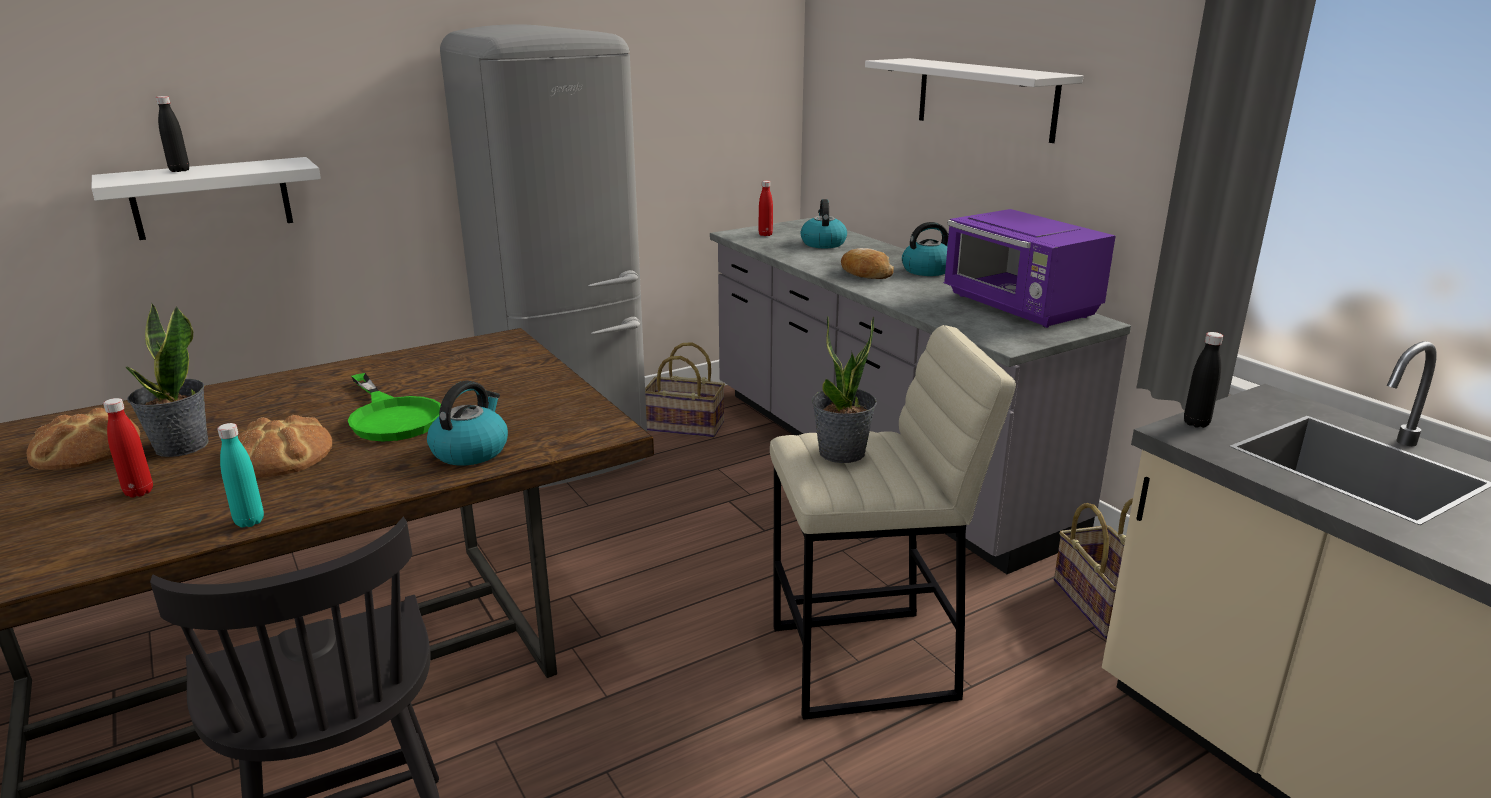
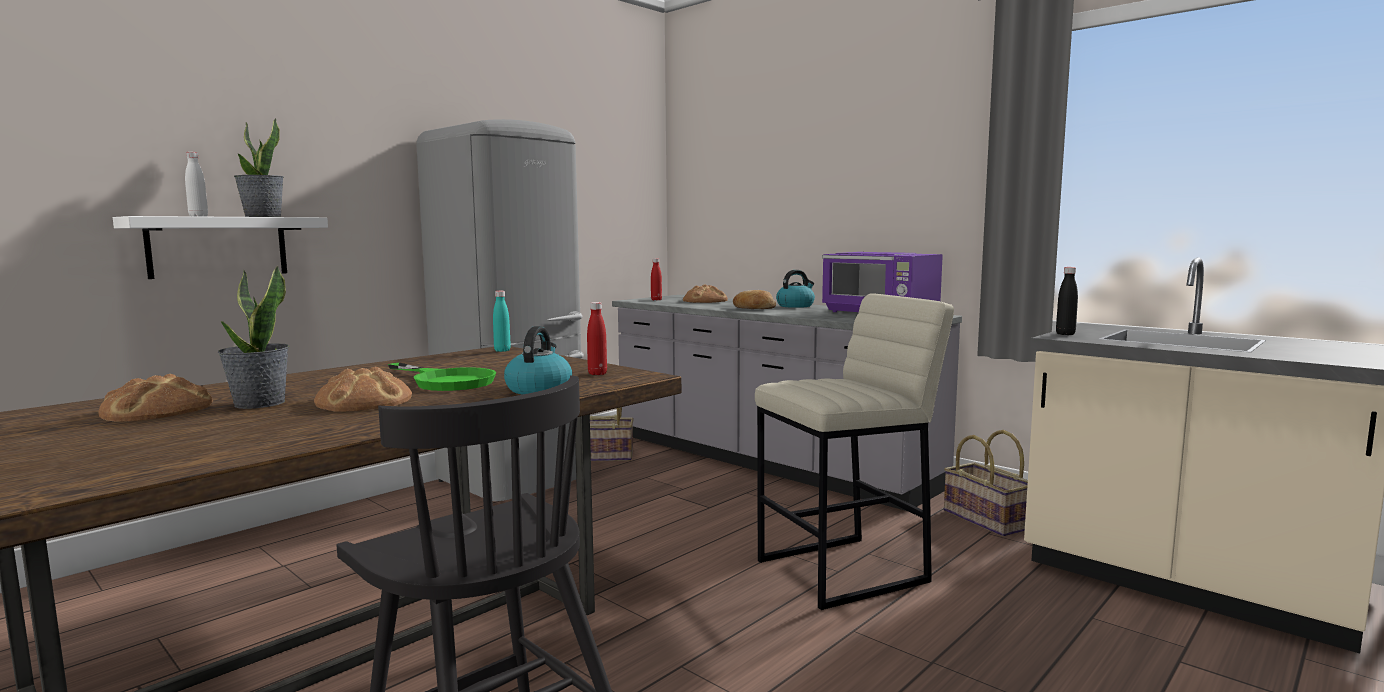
camera: 15 degrees left, 15 degrees down
(139, 492) = (245, 424): red bottle -> red bottle (597, 373)
(179, 170) = (198, 216): black bottle -> white bottle
(249, 521) = (379, 428): turquoise bottle -> turquoise bottle (502, 350)
(823, 243) = (704, 301): kettle -> bread
(842, 453) = (822, 383): potted plant -> potted plant (263, 216)
(985, 98) = (825, 182): white shelf -> none

